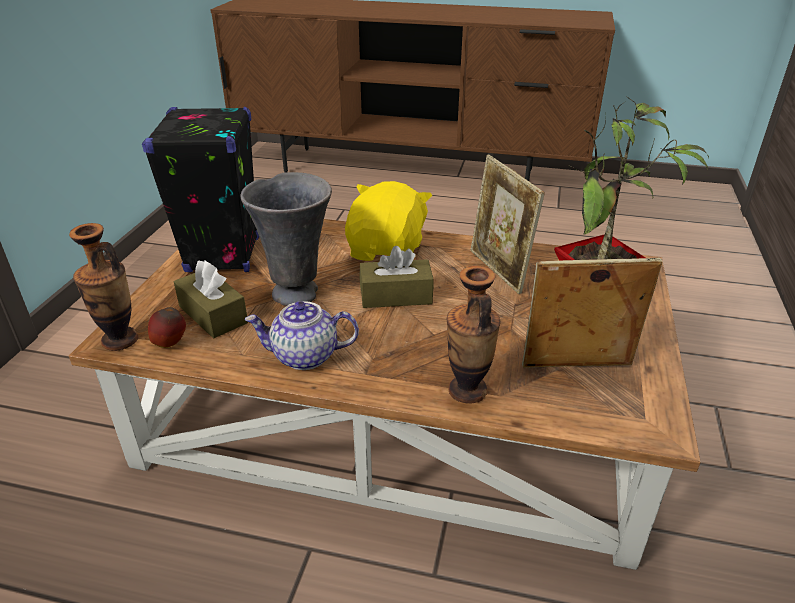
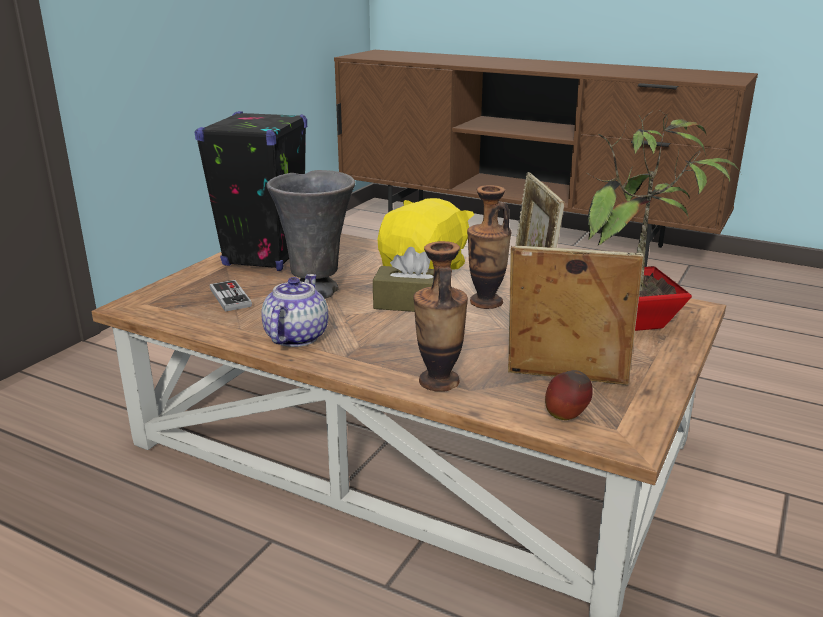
camera: 15 degrees right, 10 degrees down
(120, 340) = (139, 305): vase -> vase (486, 302)
(170, 344) = (181, 313): apple -> apple (566, 417)
(213, 314) = (230, 297): brown tissue box -> game controller
(304, 356) = (295, 337): teapot -> teapot turned 90 degrees clockwise

